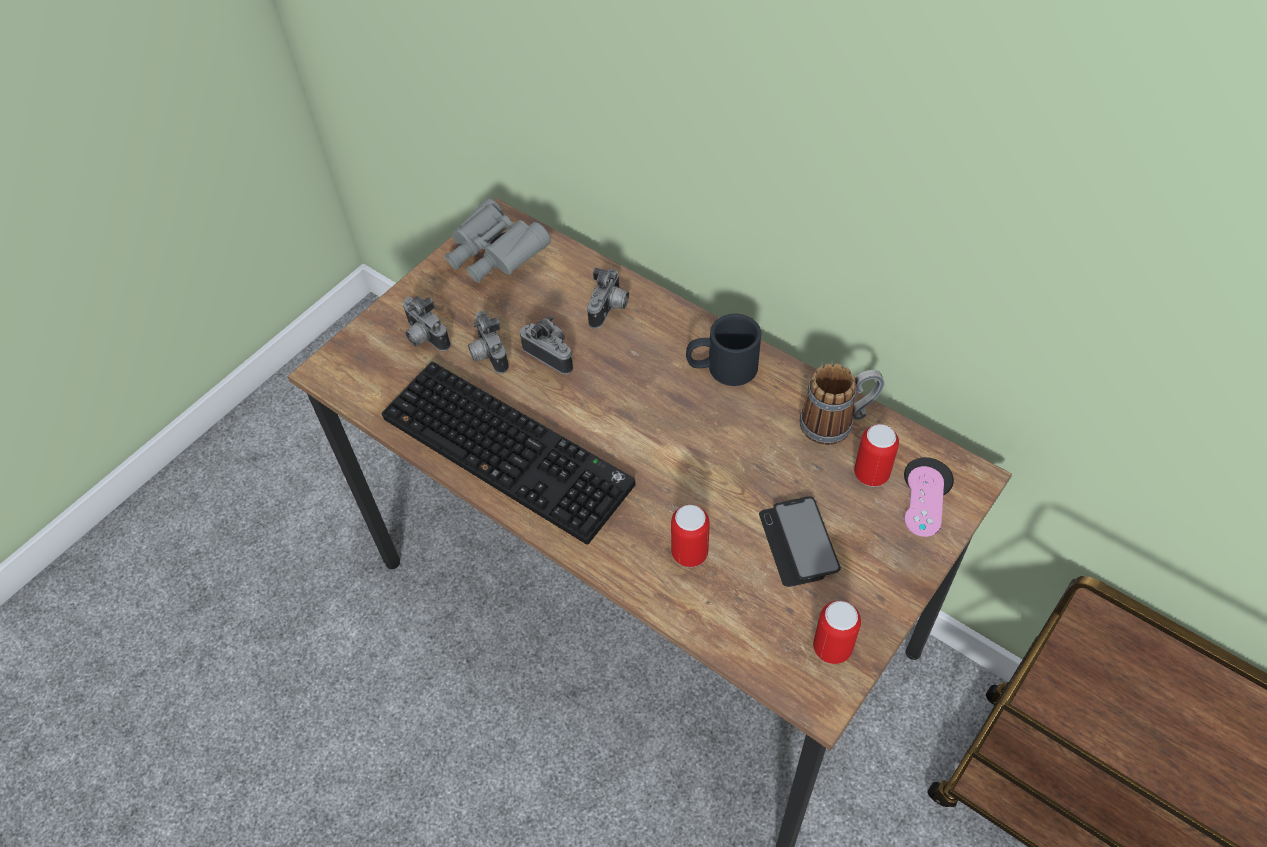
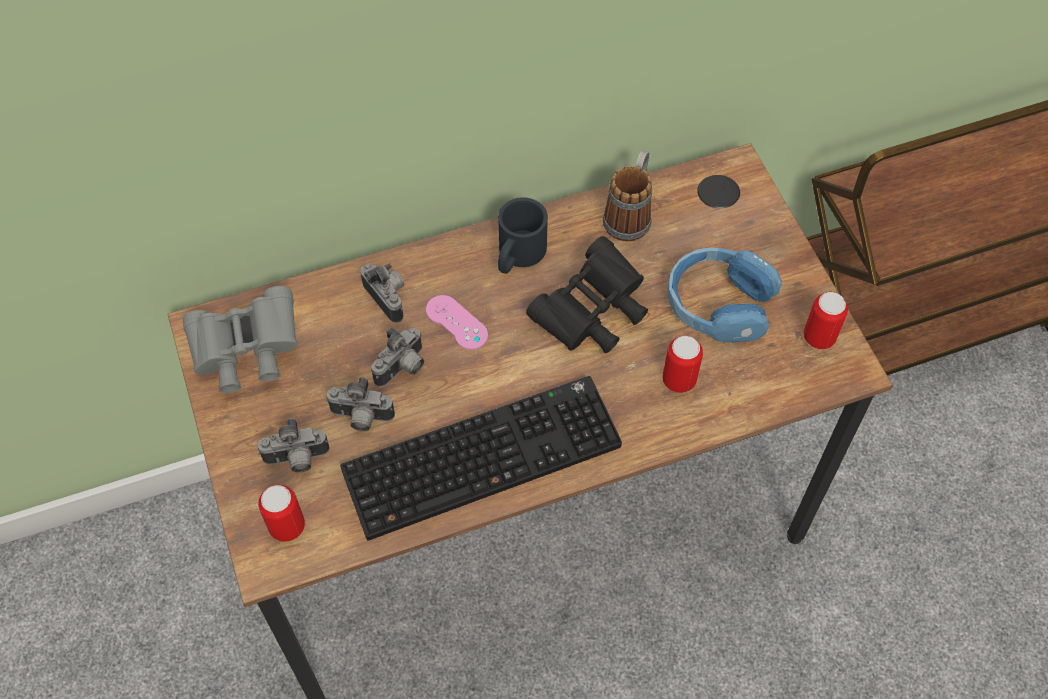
camera: 60 degrees left, 5 degrees up
(552, 355) = (403, 368): camera -> camera turned 150 degrees clockwise
(707, 451) = (591, 314): none -> black binoculars
(798, 542) = (718, 304): phone -> blue headphones
(871, 474) = (692, 223): can -> can (287, 527)
(924, 501) = (738, 207): pink game controller -> pink game controller (456, 322)

